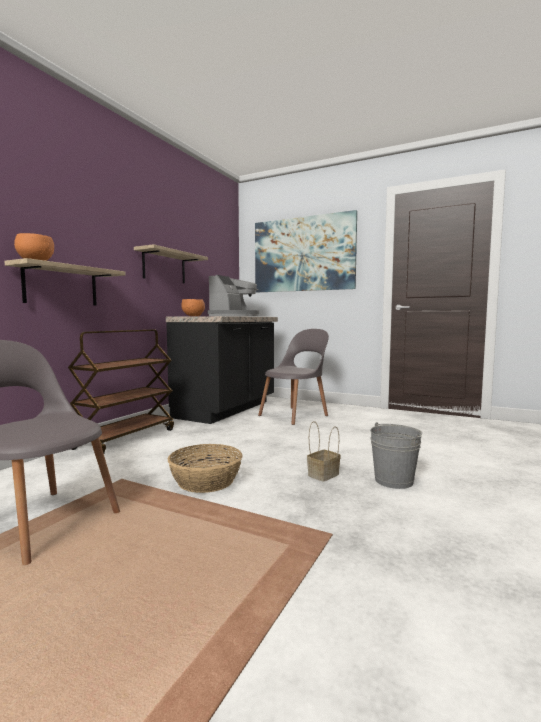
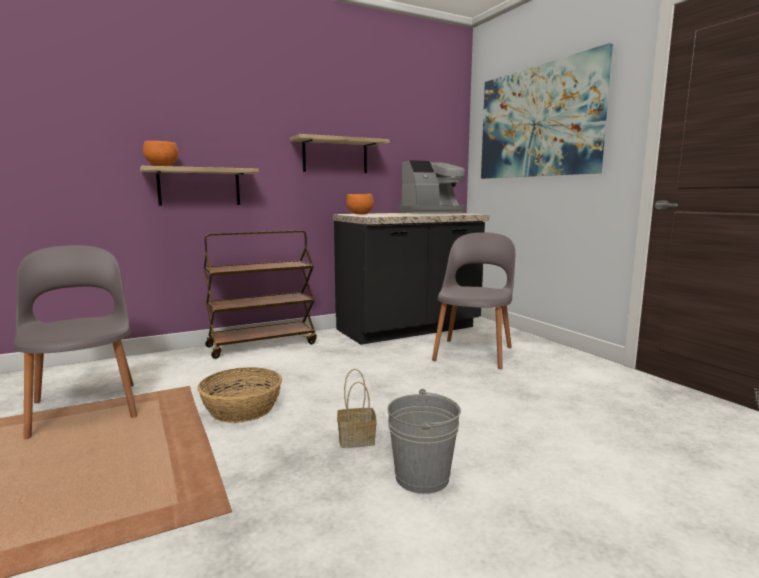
camera: 35 degrees right, 5 degrees up
(295, 415) = (474, 352): grey chair -> grey chair turned 60 degrees counterclockwise

